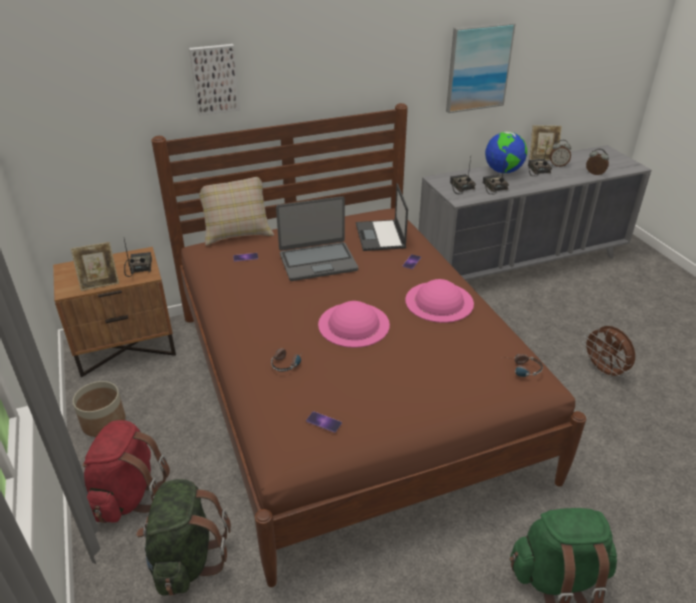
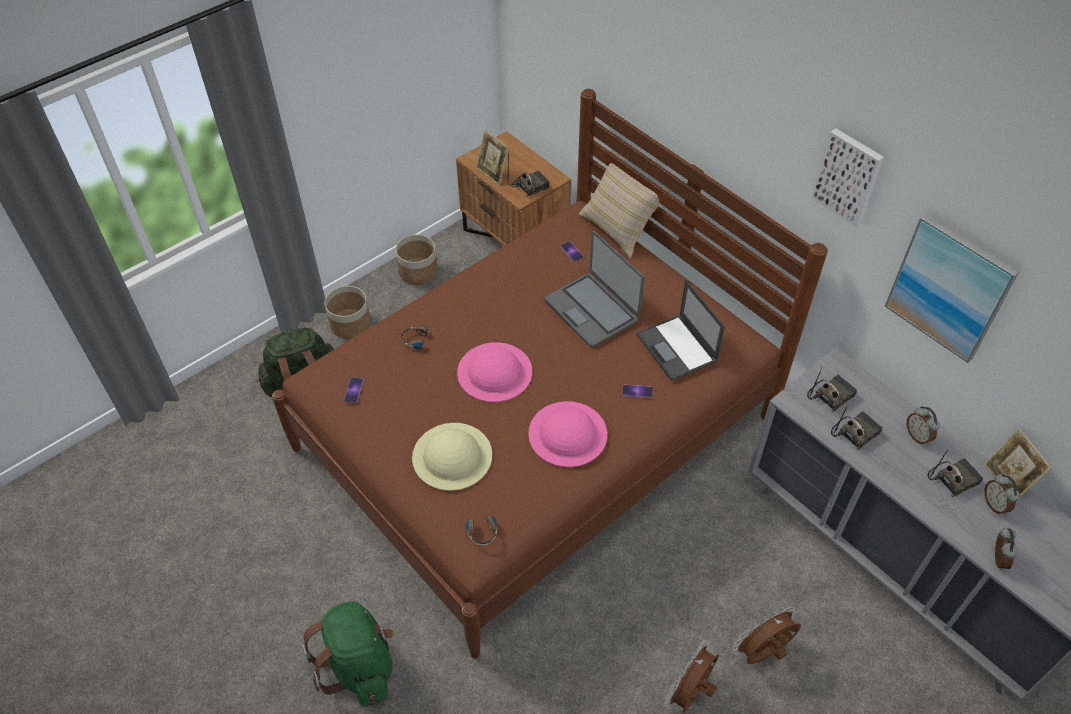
camera: 70 degrees right, 15 degrees up
(128, 495) = (350, 324): red backpack -> planter
(214, 79) = (653, 75): picture -> picture (849, 176)
(380, 236) = (677, 349): laptop -> laptop turned 90 degrees counterclockwise
(437, 369) = (452, 456): none -> beige hat
(503, 171) = (917, 436): globe -> alarm clock
(576, 331) = (763, 653): none -> brown fan

